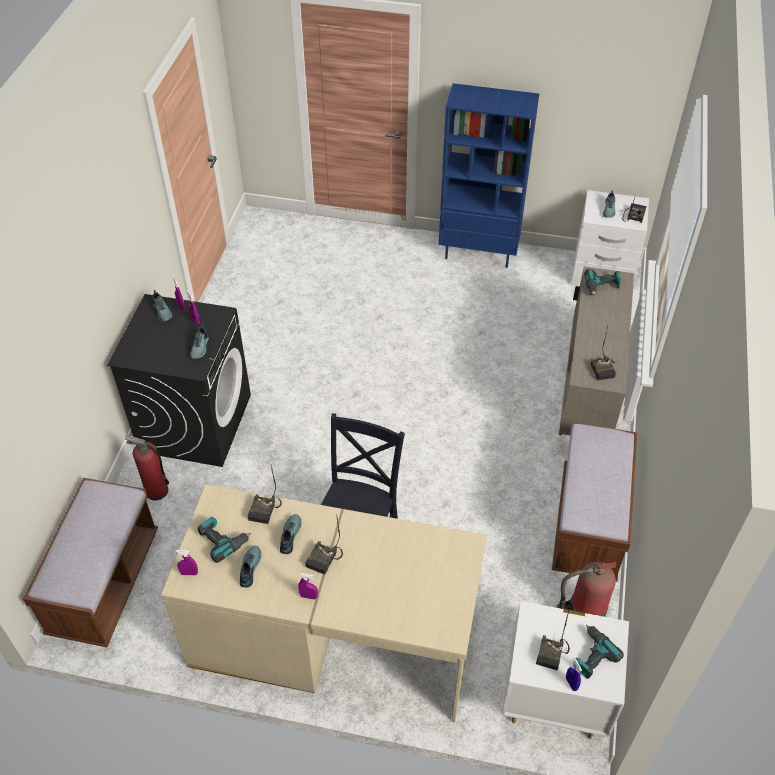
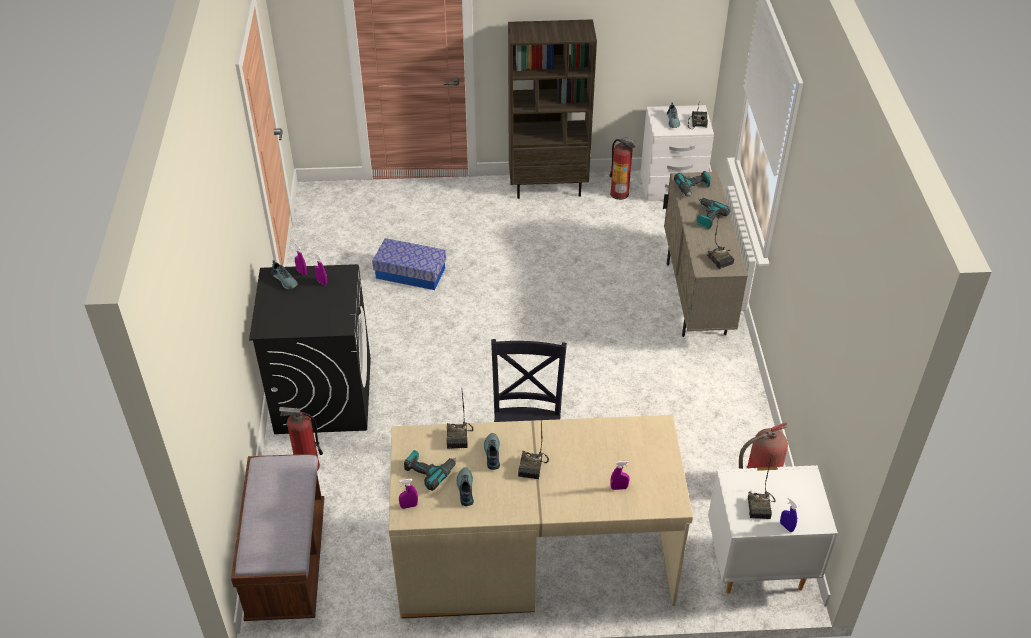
camera: 15 degrees left, 5 degrees down
(201, 347) = (338, 305): shoe -> none
(309, 596) = (531, 500): purple spray bottle -> purple spray bottle (619, 487)
(318, 316) = (410, 273): none -> storage box
(479, 252) = (548, 187): blue bookcase -> brown bookcase
(547, 271) = (619, 193): none -> fire extinguisher
(588, 524) = (736, 409): brown bench -> none
(591, 655) = (795, 500): power drill -> power drill (708, 216)

